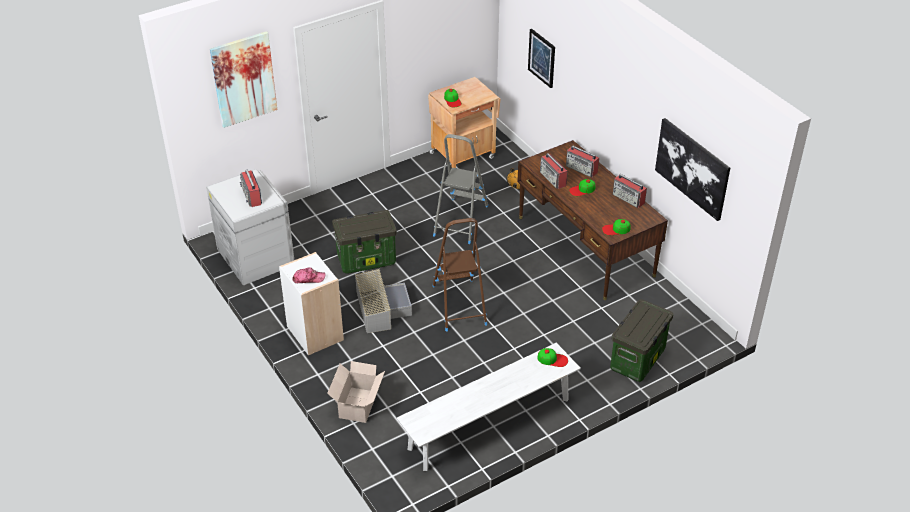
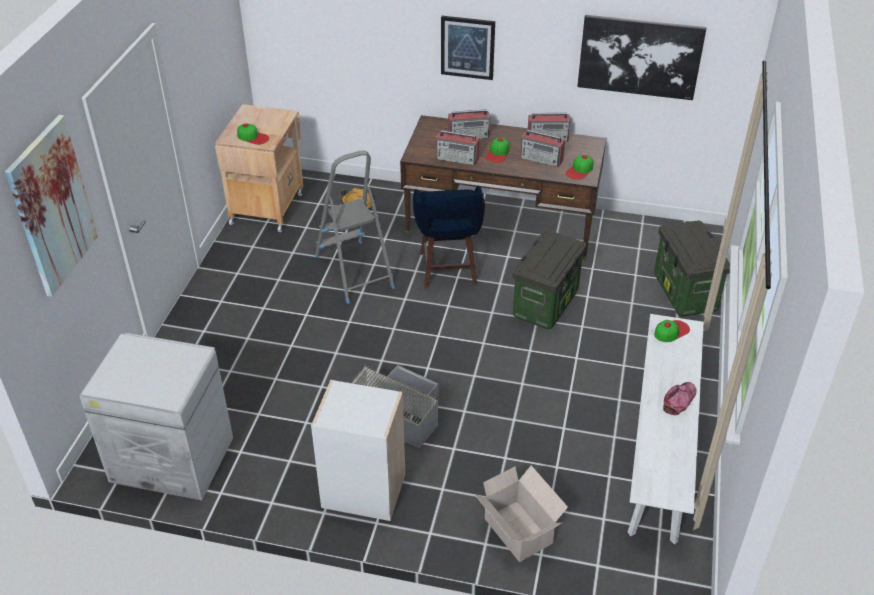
camera: 45 degrees left, 0 degrees up
(252, 196) = (163, 367): radio -> radio (542, 159)
(308, 278) = (367, 414): cap -> cap (679, 400)
(367, 259) = (311, 372): storage box -> storage box (545, 303)
(459, 304) = (467, 352): brown step ladder -> none
(512, 253) = (448, 271): none -> blue stool
(542, 58) = (340, 35): picture -> picture (467, 47)

